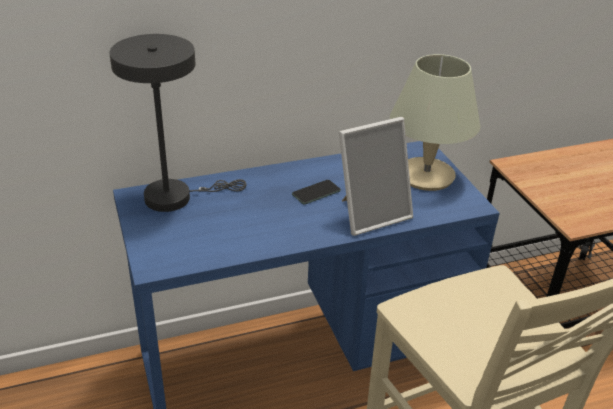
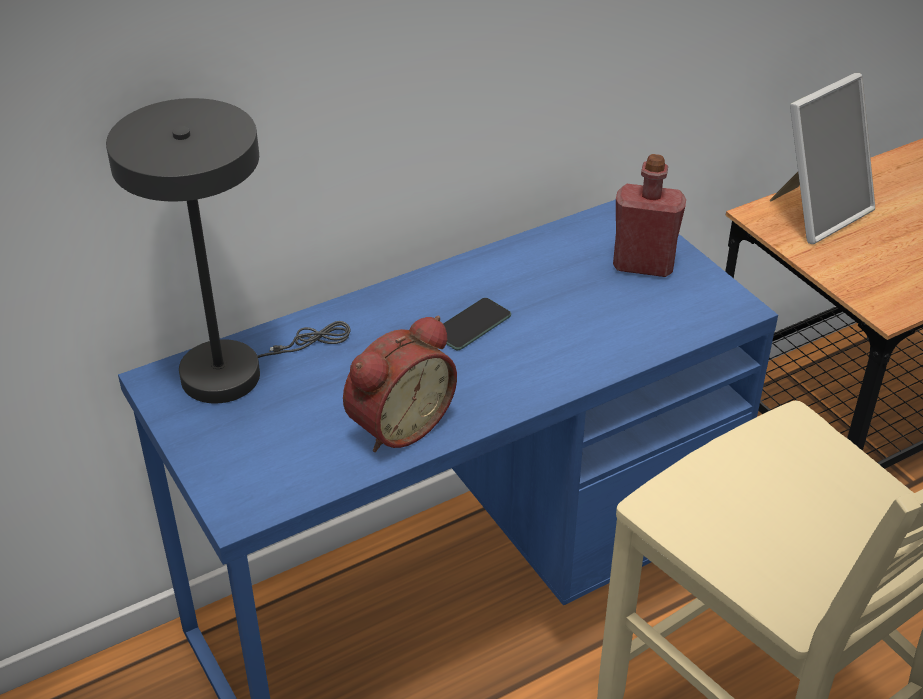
camera: 10 degrees left, 5 degrees up
(256, 237) = (397, 424): none -> alarm clock
(371, 213) = (573, 350): picture frame -> picture frame (816, 212)
(426, 176) = (643, 265): beige table lamp -> red bottle

